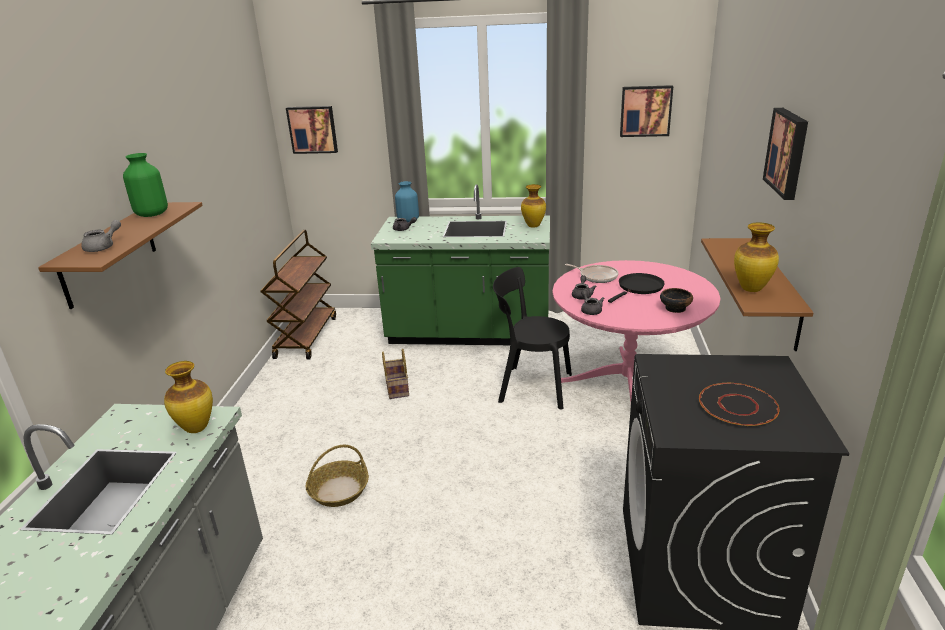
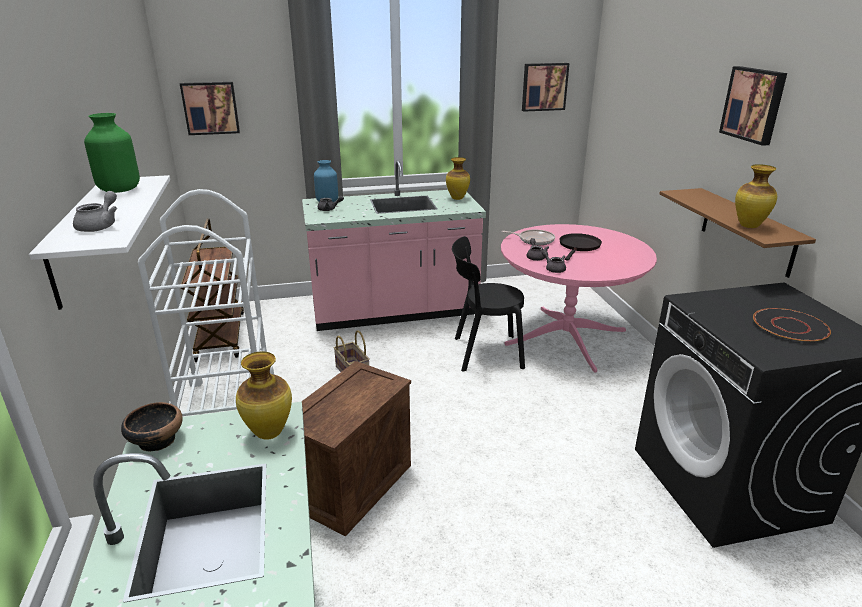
camera: 20 degrees left, 0 degrees up
(109, 254) = (79, 240): brown shelf -> white shelf
(278, 403) = (228, 407): none -> white cart
(339, 490) = (352, 484): basket -> crate
(469, 334) = (394, 312): green counter -> pink counter
(675, 308) = (623, 260): bowl -> bowl (156, 440)

